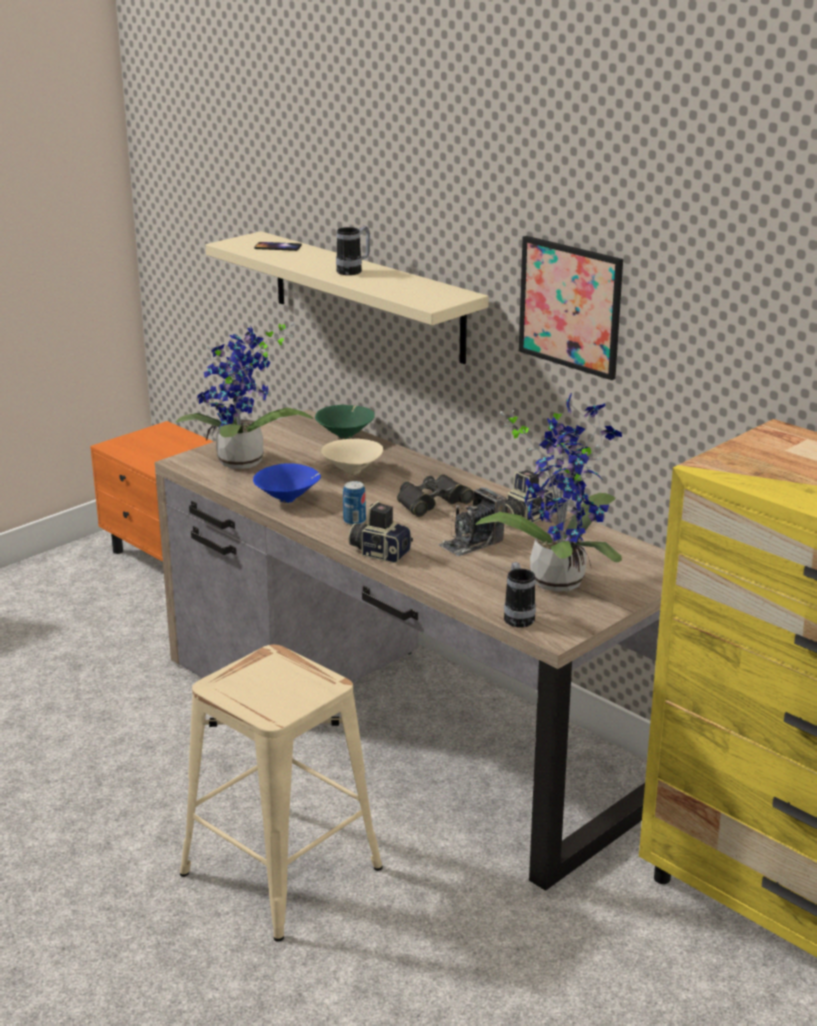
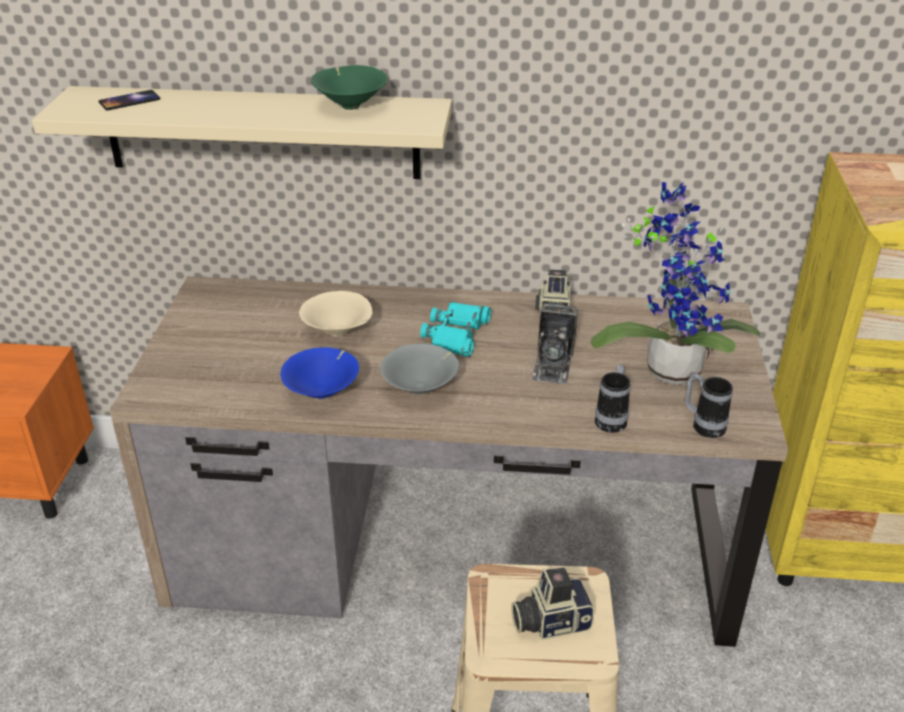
camera: 40 degrees left, 10 degrees up
(242, 464) = (214, 370): potted plant -> none
(346, 436) = (271, 293): green bowl -> green bowl (350, 106)
(354, 271) = (270, 108): mug -> mug (612, 419)
(354, 521) = (421, 389): can -> grey bowl
(380, 552) = (495, 413): camera -> camera (550, 621)
(432, 502) = (457, 334): black binoculars -> turquoise binoculars
(570, 306) = (568, 89): picture -> none

